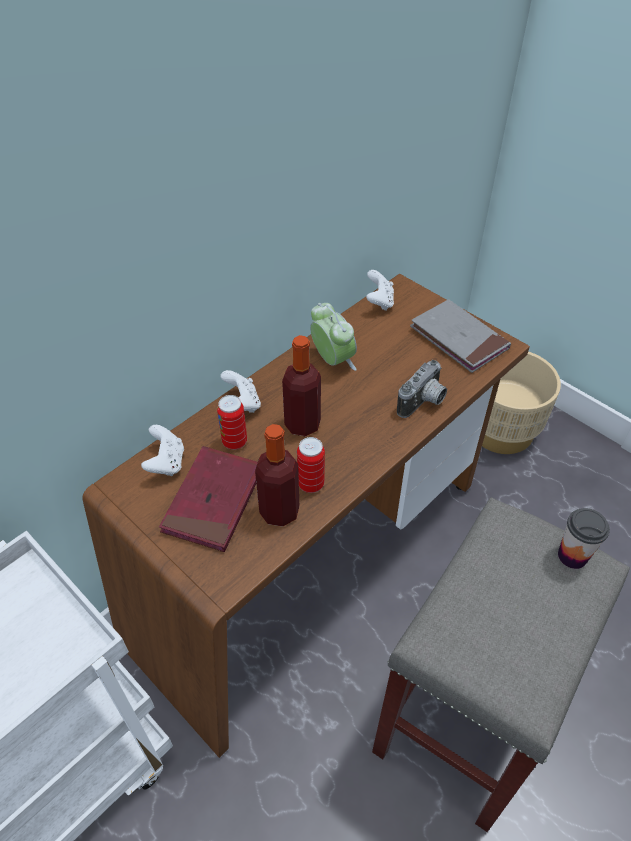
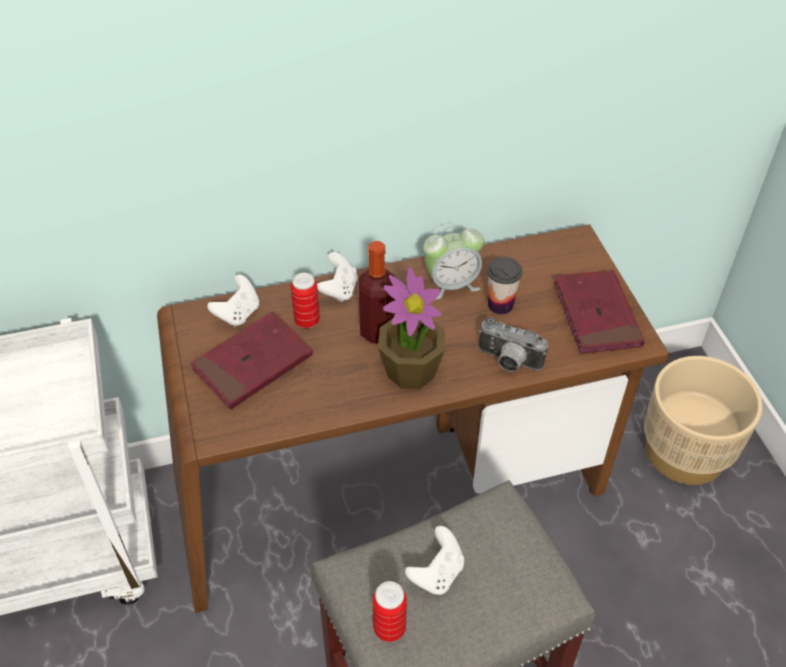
camera: 30 degrees right, 0 degrees up
(279, 511) = (300, 398): bottle -> none
(311, 484) = (344, 387): can -> can (389, 628)
(332, 360) = (451, 284): alarm clock -> alarm clock turned 75 degrees clockwise
(354, 444) = (410, 370): none -> potted plant
(379, 302) = (544, 245): white game controller -> white game controller (437, 573)
(423, 403) = (508, 362): camera -> camera turned 45 degrees clockwise
(458, 339) = (596, 315): grey book -> red book
(572, 556) = (537, 568): cup -> cup (500, 305)

